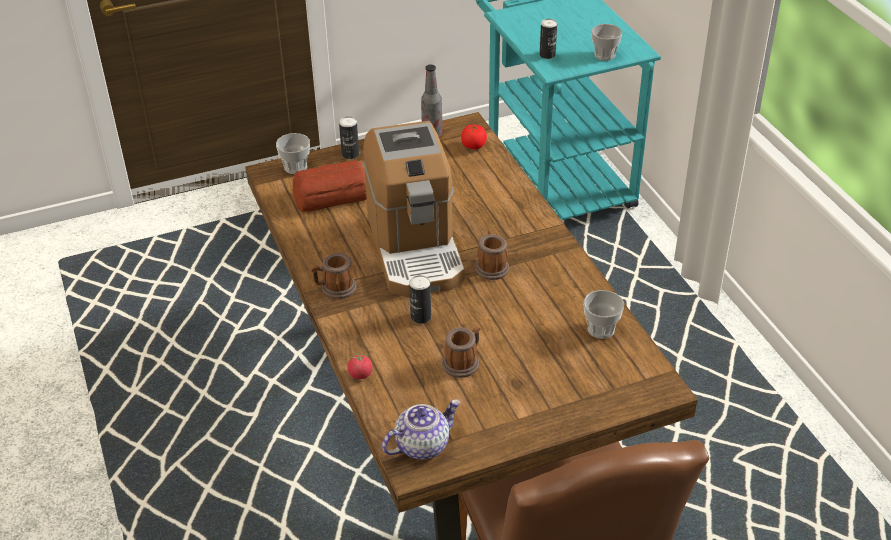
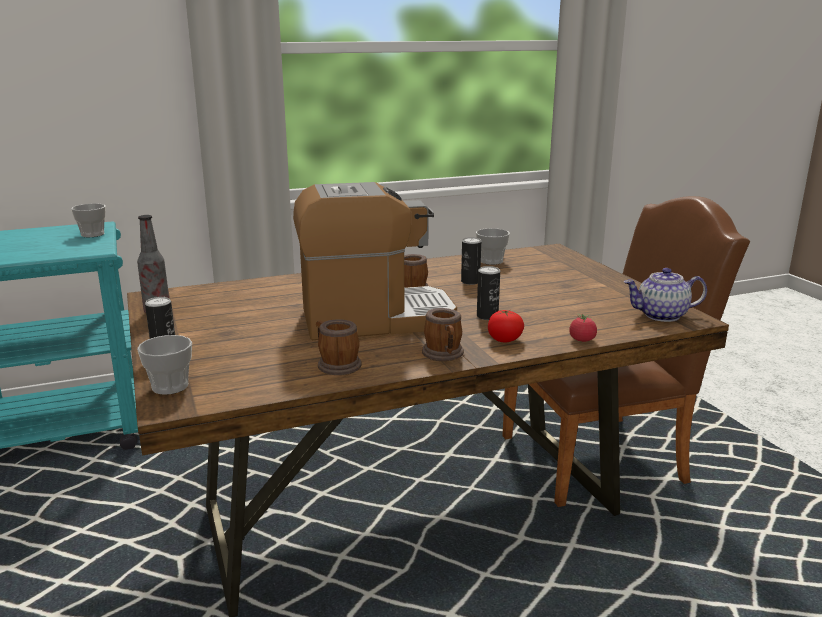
camera: 90 degrees left, 20 degrees down
(330, 195) = (253, 362): bread -> none
(422, 445) = (661, 315): teapot -> teapot turned 60 degrees counterclockwise
(463, 362) = (547, 301): mug -> mug (335, 364)
(473, 146) = (195, 294): tomato -> tomato (505, 339)
(547, 55) = (64, 251): can -> can (470, 282)

